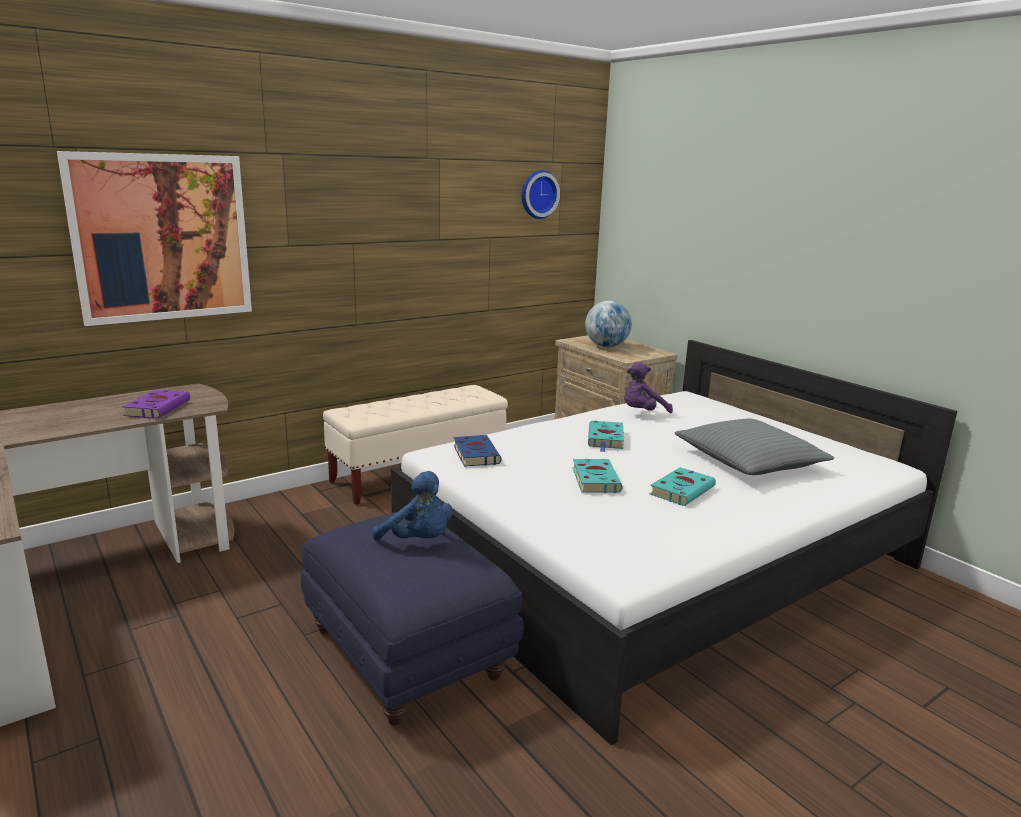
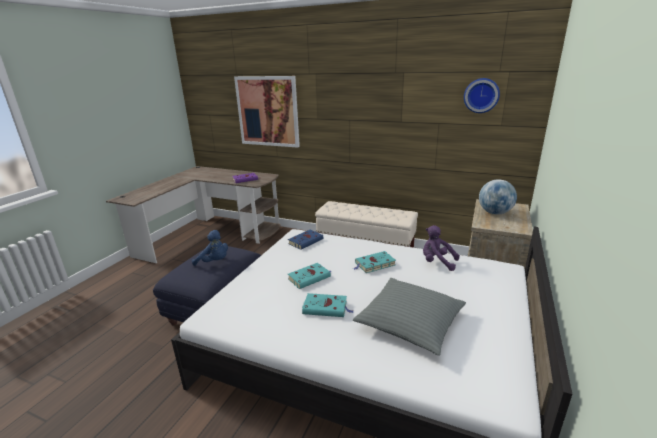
camera: 60 degrees right, 5 degrees up
(418, 541) = (214, 262): blue plush toy -> blue plush toy turned 75 degrees counterclockwise

